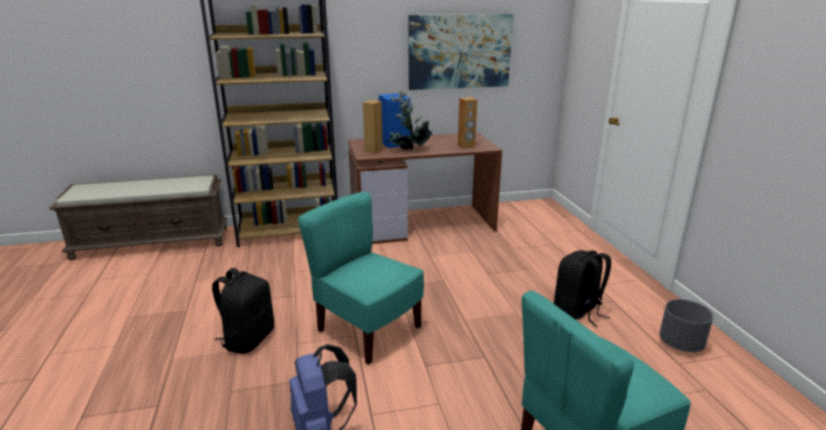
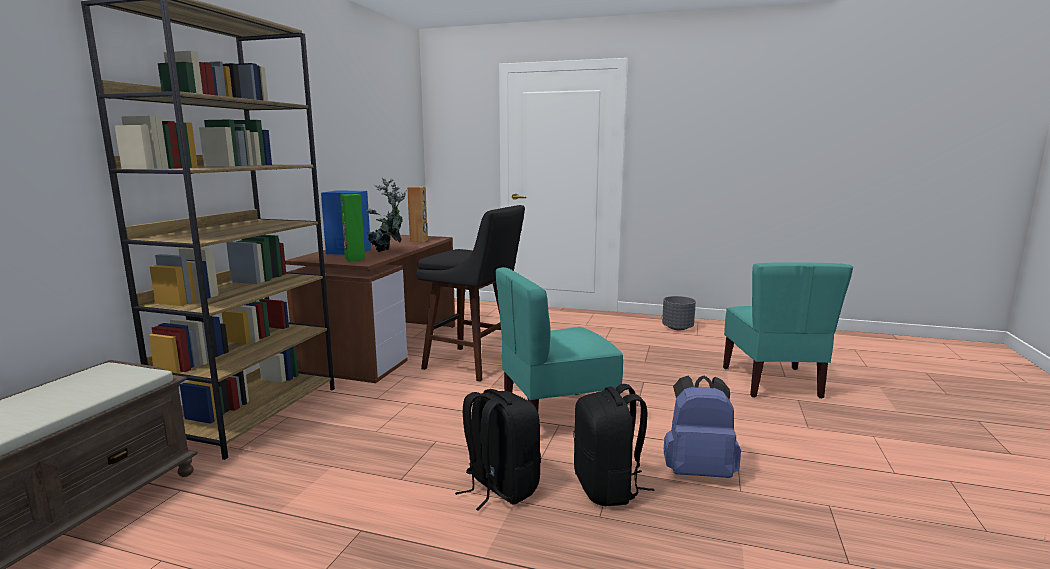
camera: 60 degrees left, 10 degrees down
(373, 151) = (354, 259): brown speaker -> green speaker
(429, 266) = (474, 364): none -> black stool
(459, 51) = (361, 143): picture -> none
(578, 312) = (615, 339): black backpack -> black backpack (608, 488)

